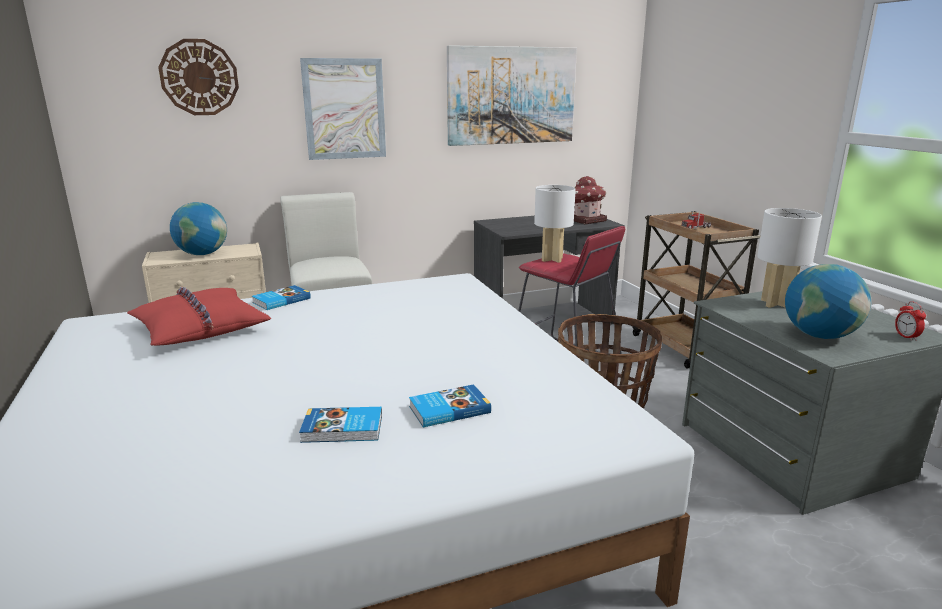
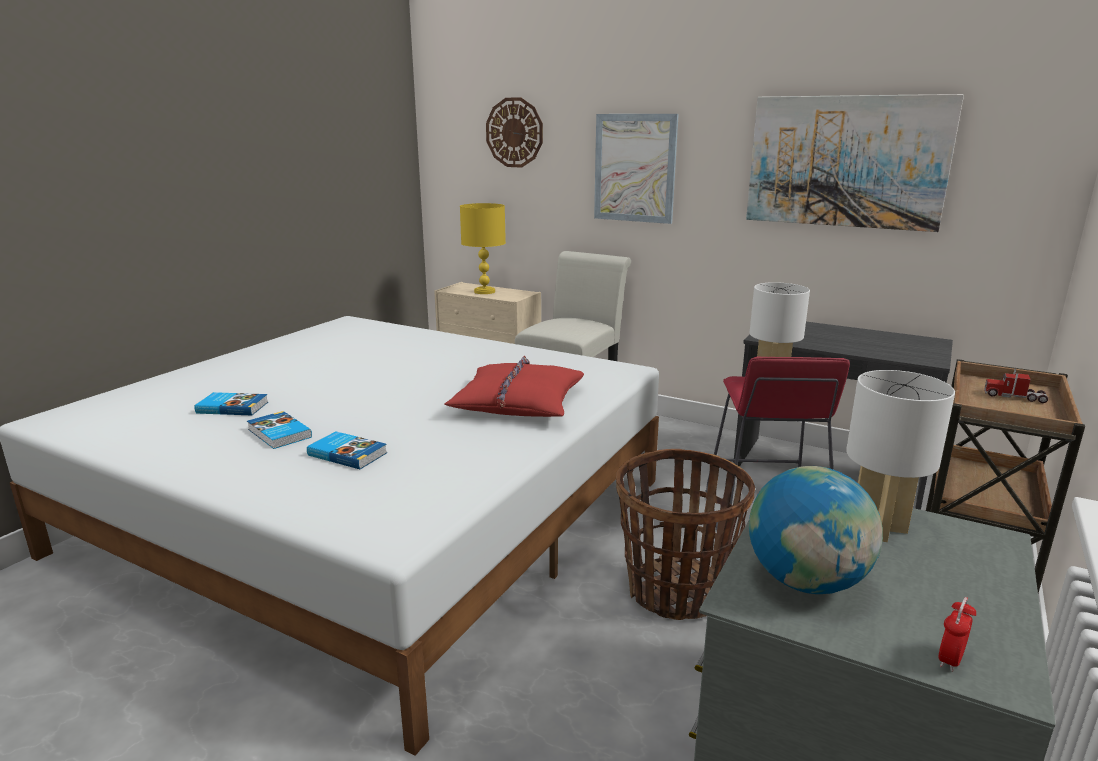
camera: 50 degrees right, 0 degrees up
(199, 328) = (379, 344): red pillow -> red pillow (518, 403)
(202, 254) = (485, 291): globe -> yellow table lamp
(281, 300) = (464, 341): book -> book (232, 407)
(584, 220) = (910, 348): toy house -> none

